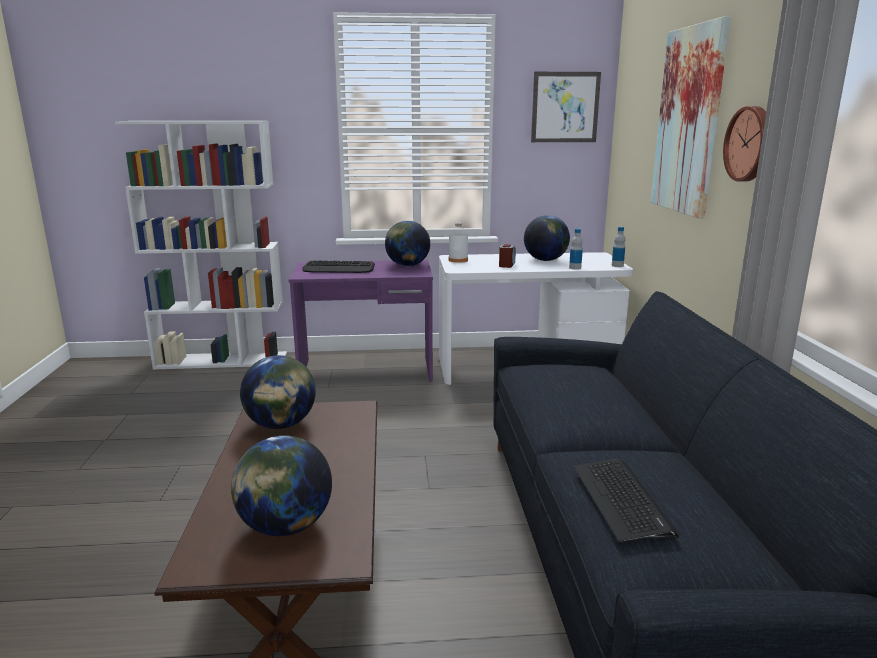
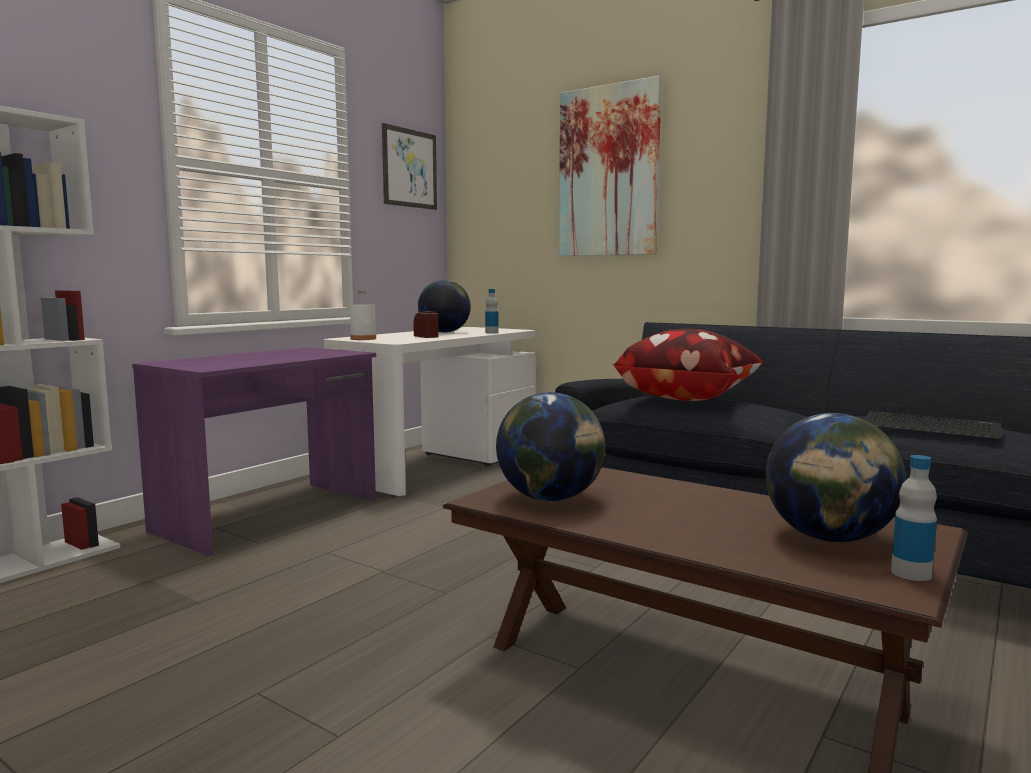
camera: 50 degrees left, 10 degrees down
(339, 268) = (230, 360): keyboard -> none
(407, 265) = (307, 350): globe -> none
(573, 381) = (686, 398): none -> pillow
(617, 265) = (515, 329): bottle -> bottle (911, 573)
(750, 144) = (717, 179): wall clock -> none

